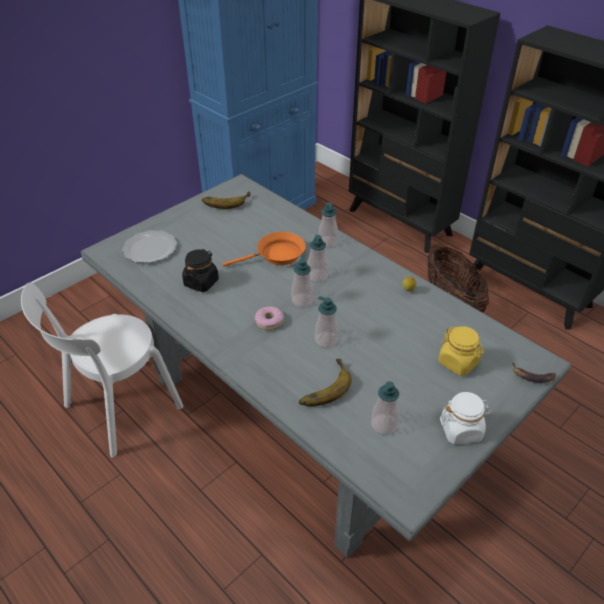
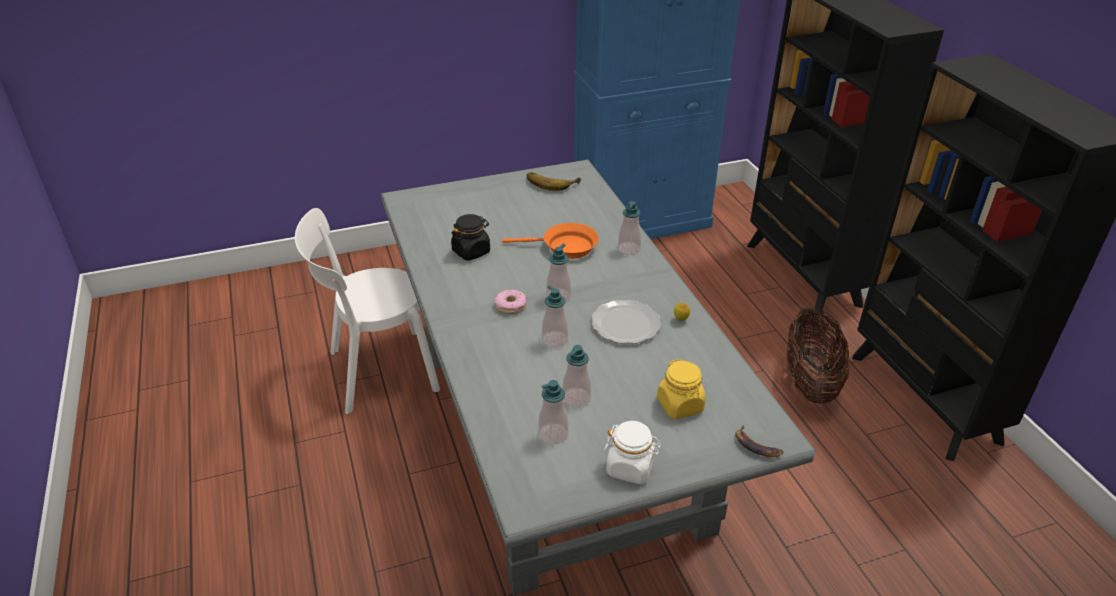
camera: 25 degrees right, 5 degrees down
(149, 248) = (444, 208): plate -> plate (624, 324)
(317, 276) = (592, 278): soap dispenser -> soap dispenser (576, 398)
(322, 386) = (518, 380): banana -> none

